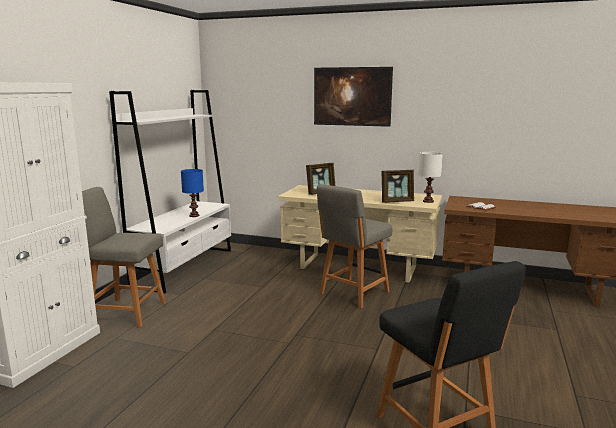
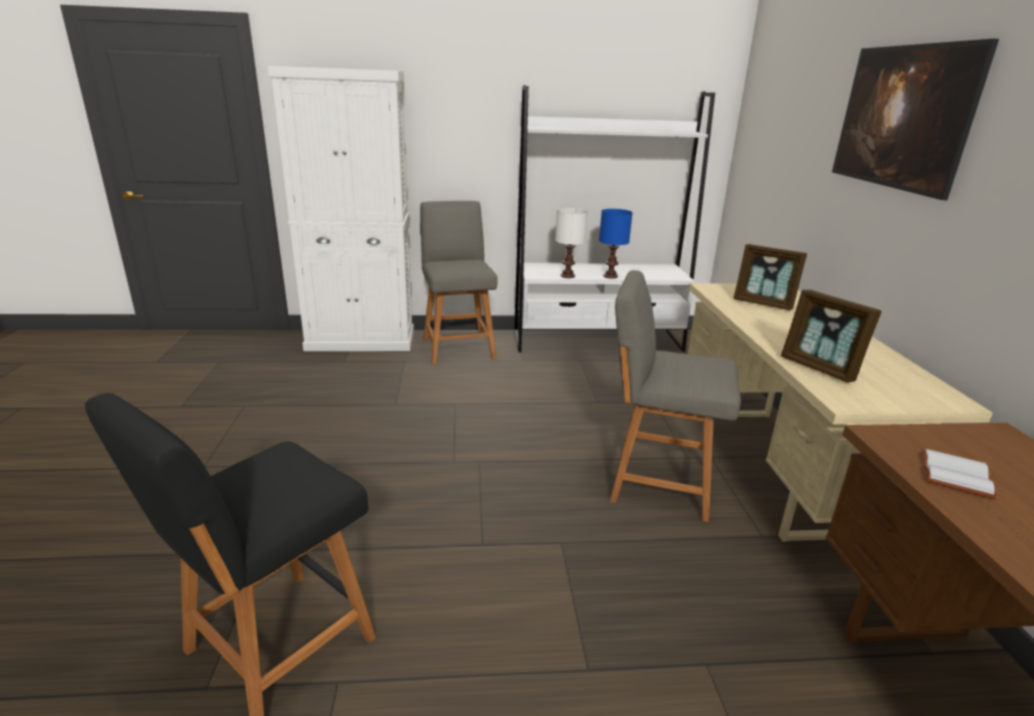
camera: 65 degrees right, 10 degrees up
(428, 201) = (886, 400): white table lamp -> white table lamp (568, 276)

